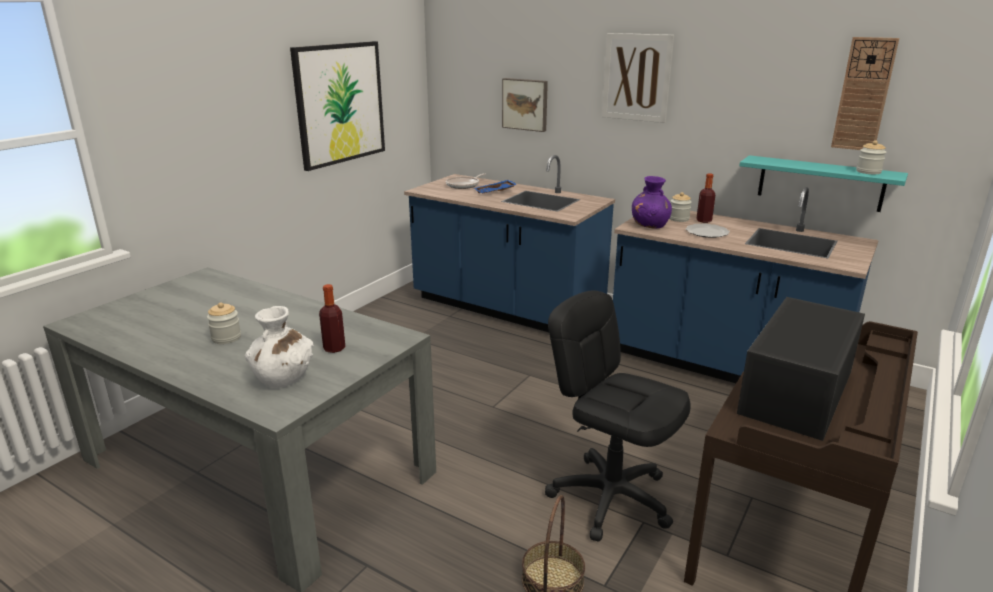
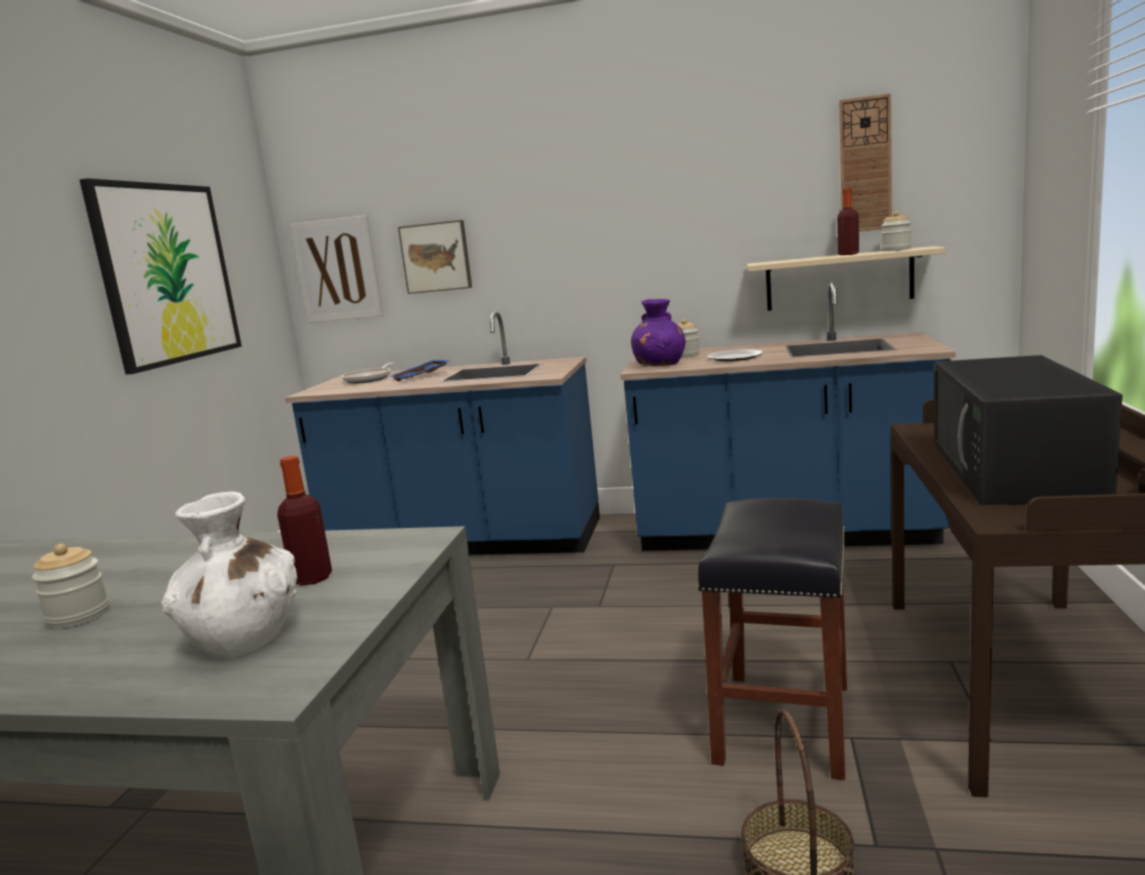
camera: 20 degrees left, 10 degrees down
(611, 497) = (782, 721): black office chair -> black stool
(637, 77) = (586, 194): picture -> picture (338, 270)
(704, 220) = (716, 351): bottle -> bottle (848, 254)
(820, 183) = (838, 280): turquoise shelf -> beige shelf

